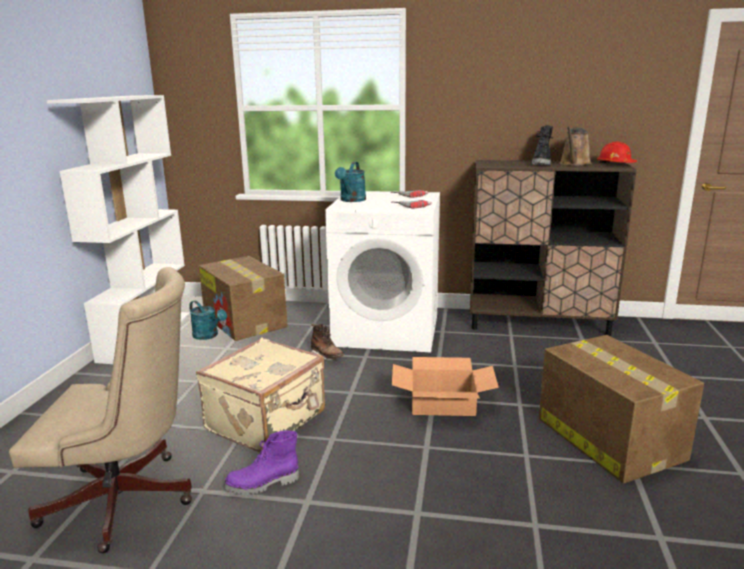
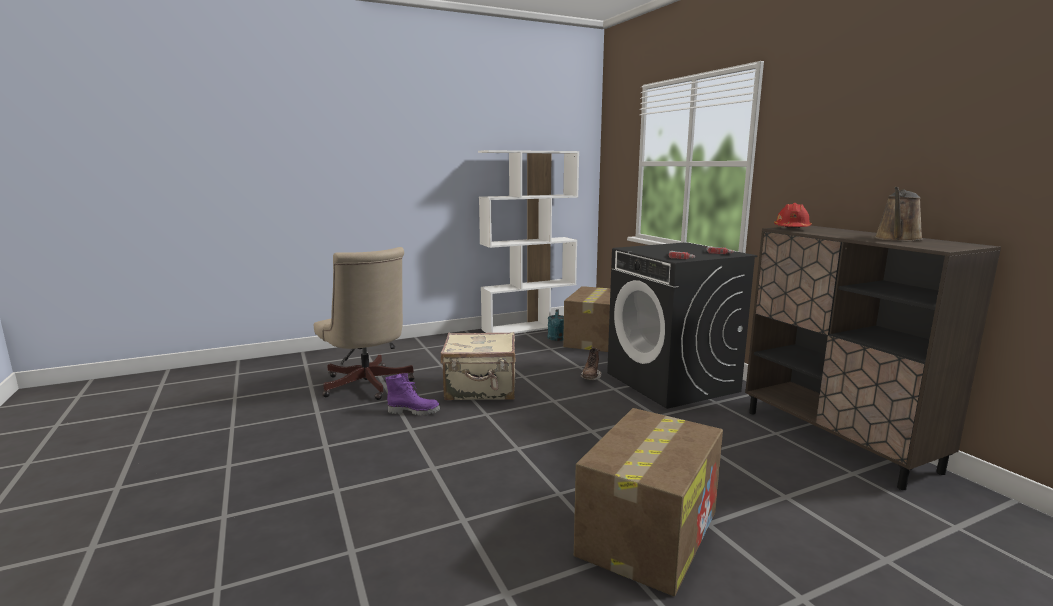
camera: 55 degrees right, 5 degrees down
(262, 484) = (414, 411): purple boot -> purple boot turned 150 degrees clockwise
(351, 200) = (655, 247): turquoise watering can -> none
(387, 330) = (672, 382): white washing machine -> black washing machine
(442, 402) = (590, 436): cardboard box -> none
(542, 164) = (856, 234): black boot -> none
(574, 164) = (897, 239): brown watering can -> brown watering can turned 45 degrees counterclockwise
(615, 164) = (956, 246): red hard hat -> red hard hat (791, 229)

